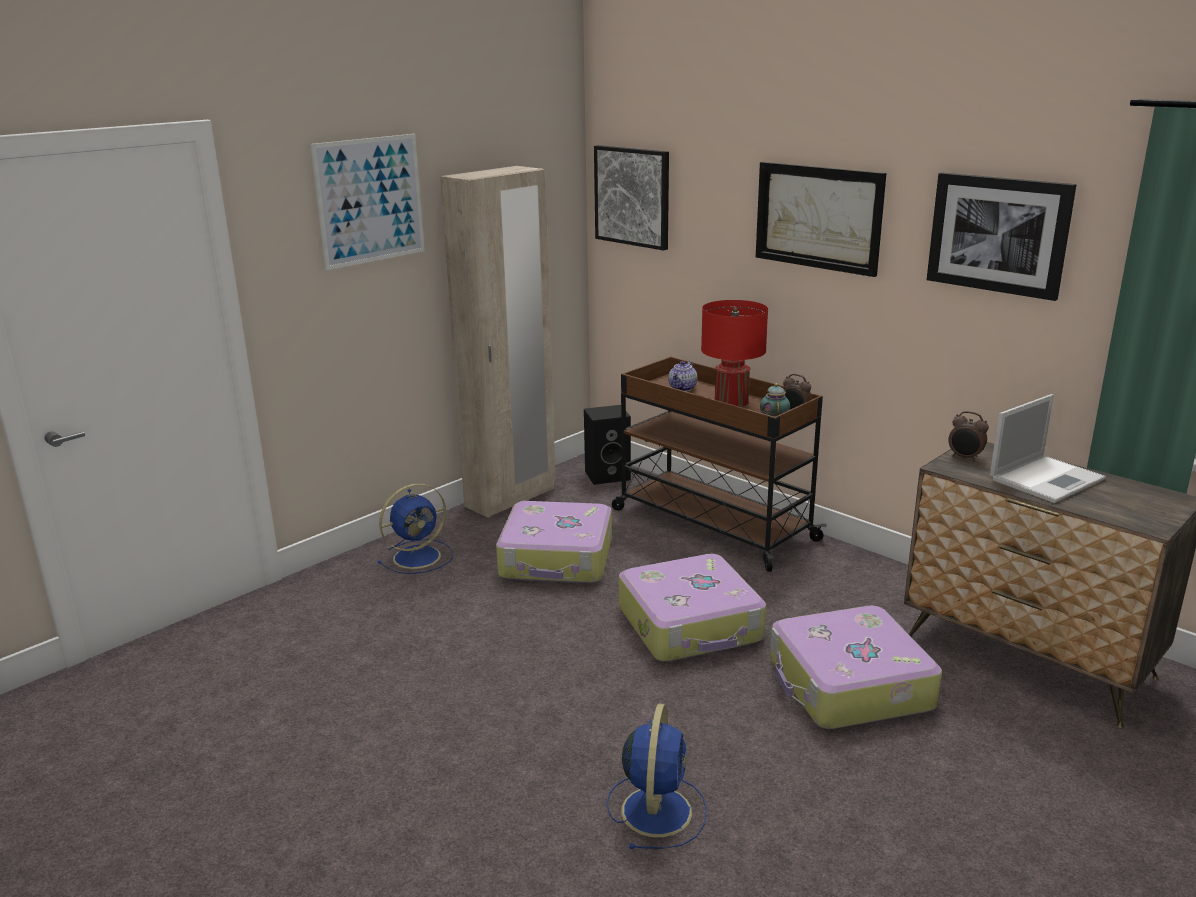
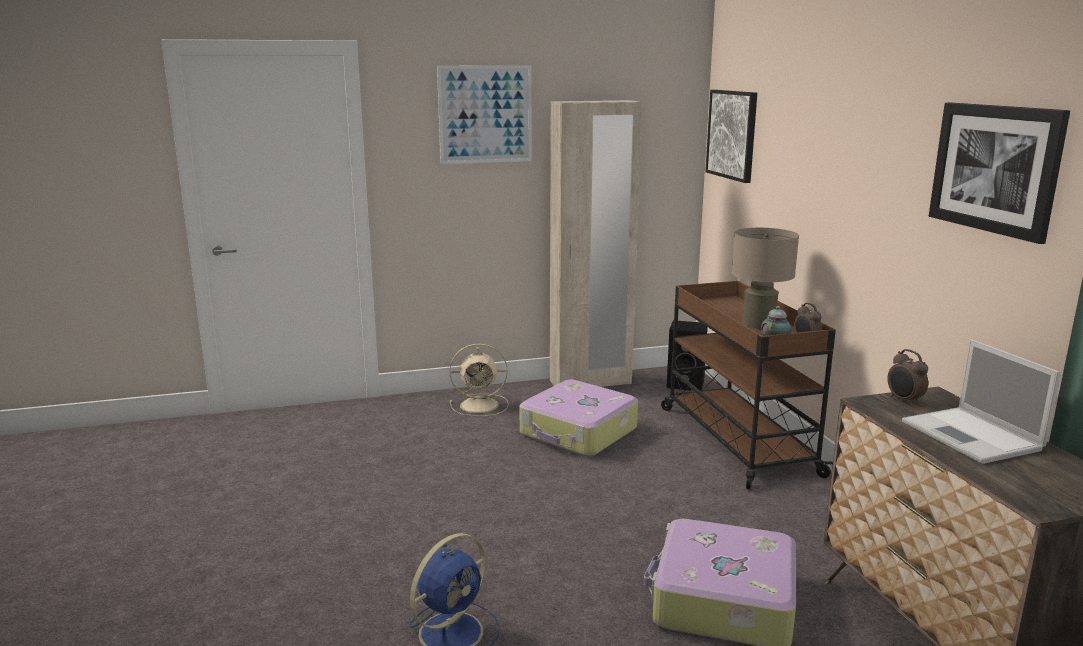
camera: 30 degrees right, 5 degrees down
(419, 556) = (481, 405): blue fan -> beige fan
(683, 388) = (729, 308): teapot -> none
(691, 625) = (632, 509): suitcase -> none
(731, 401) = (758, 324): red table lamp -> beige table lamp
(818, 217) = (853, 151): picture -> none
(1047, 478) = (973, 436): laptop -> laptop turned 75 degrees clockwise

